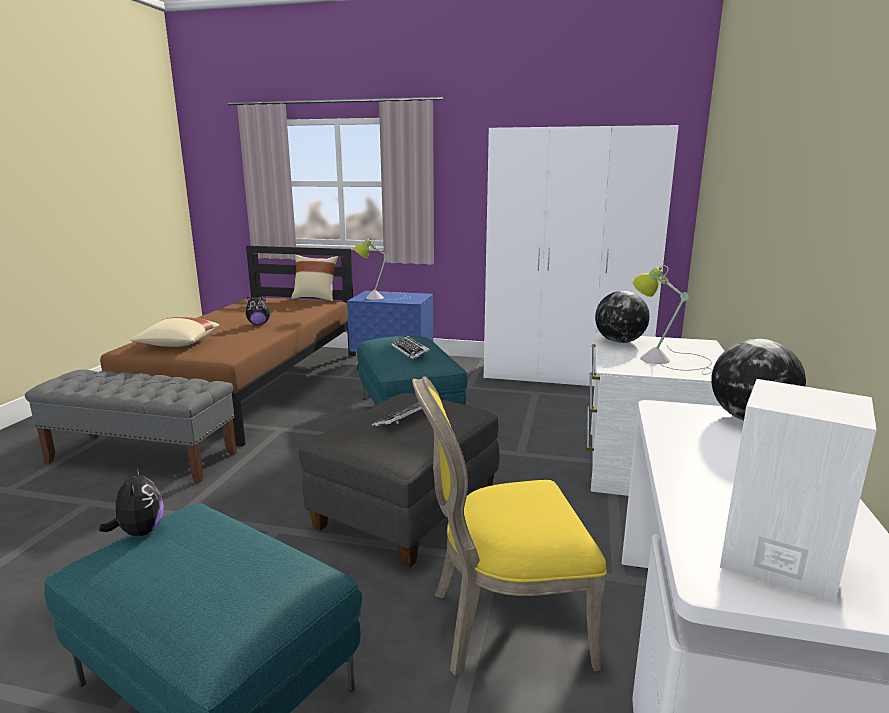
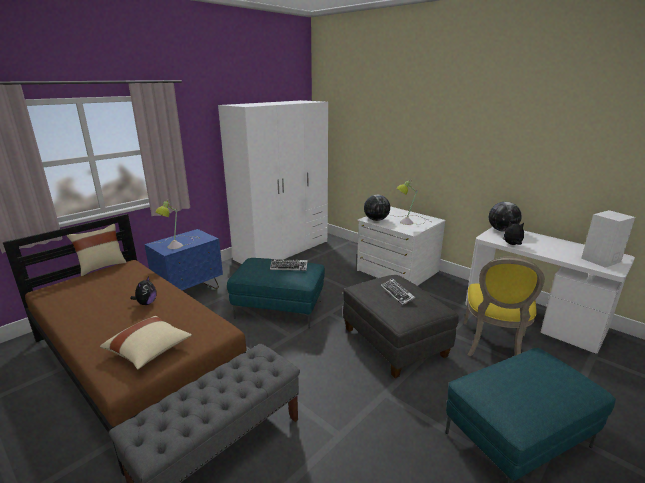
camera: 60 degrees left, 5 degrees up
(140, 532) = (494, 401): plush toy -> plush toy (512, 244)

